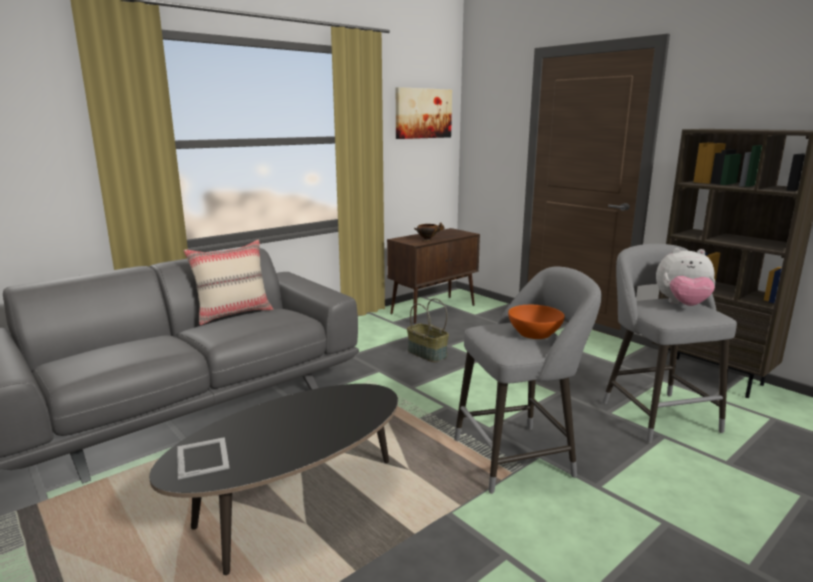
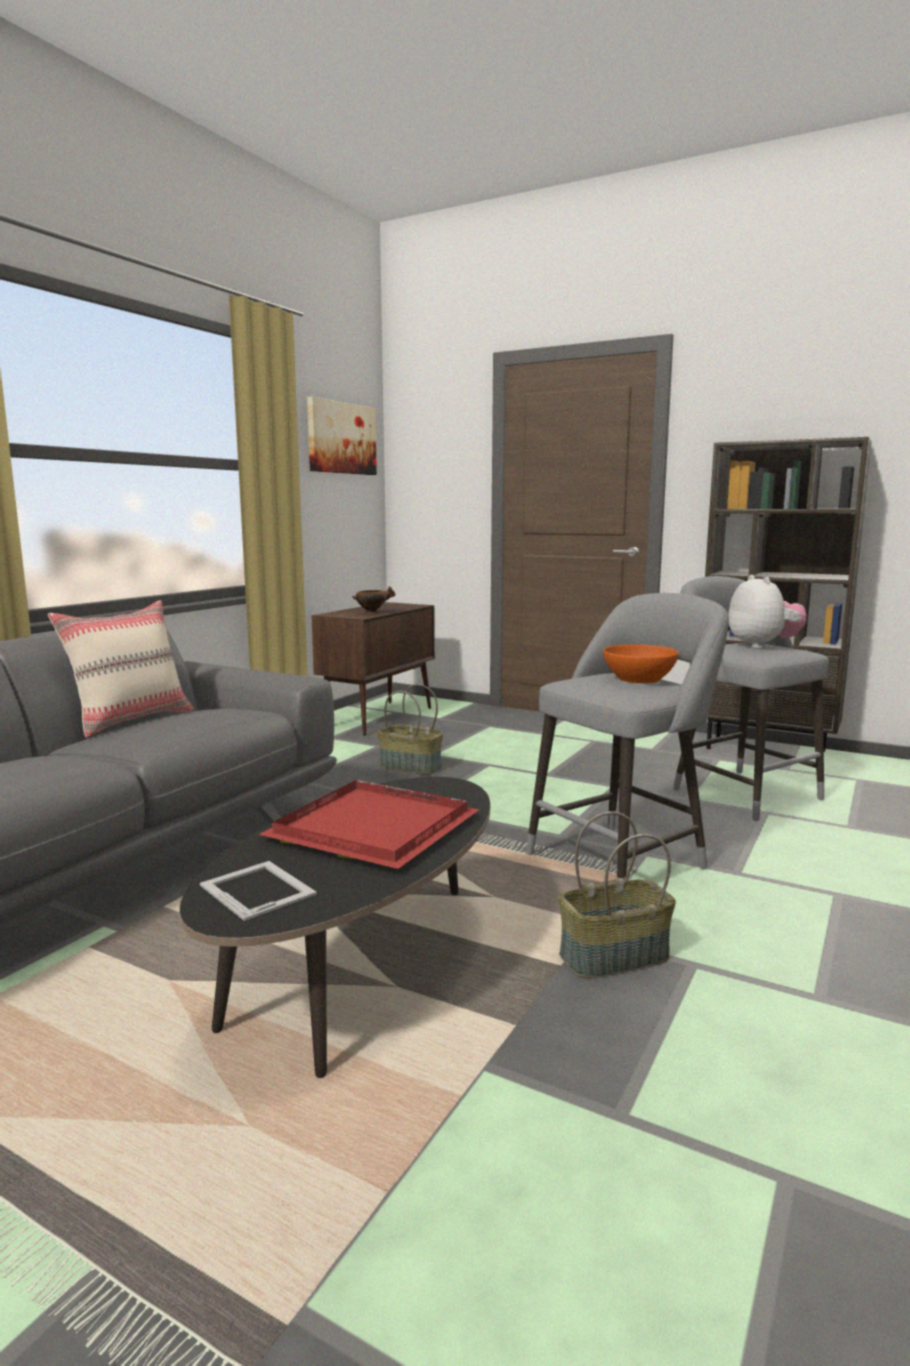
camera: 20 degrees left, 5 degrees down
(300, 422) = (369, 829): none -> red tray
(455, 536) = (614, 957): none -> basket
(682, 305) = (762, 646): plush toy -> plush toy turned 90 degrees counterclockwise

